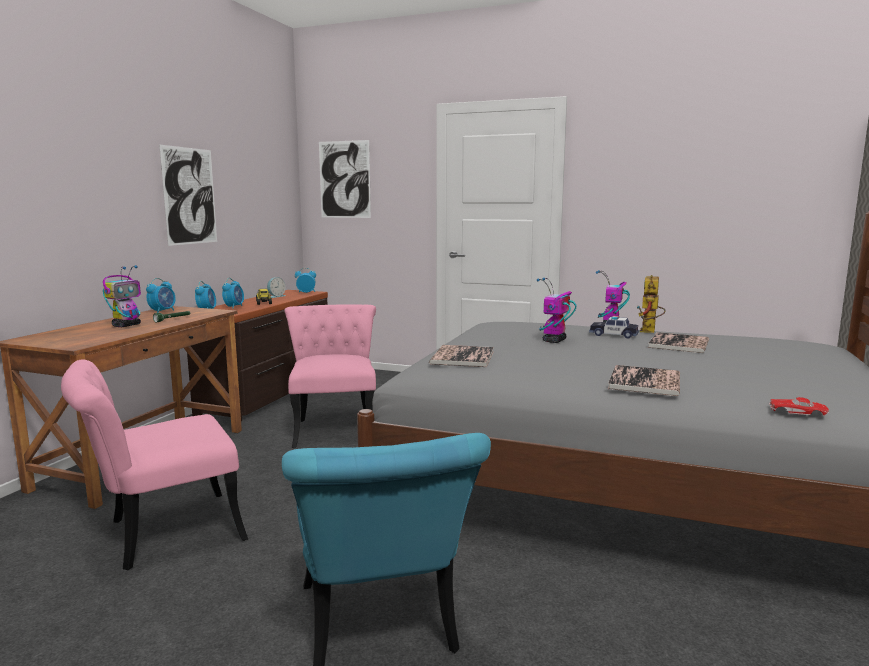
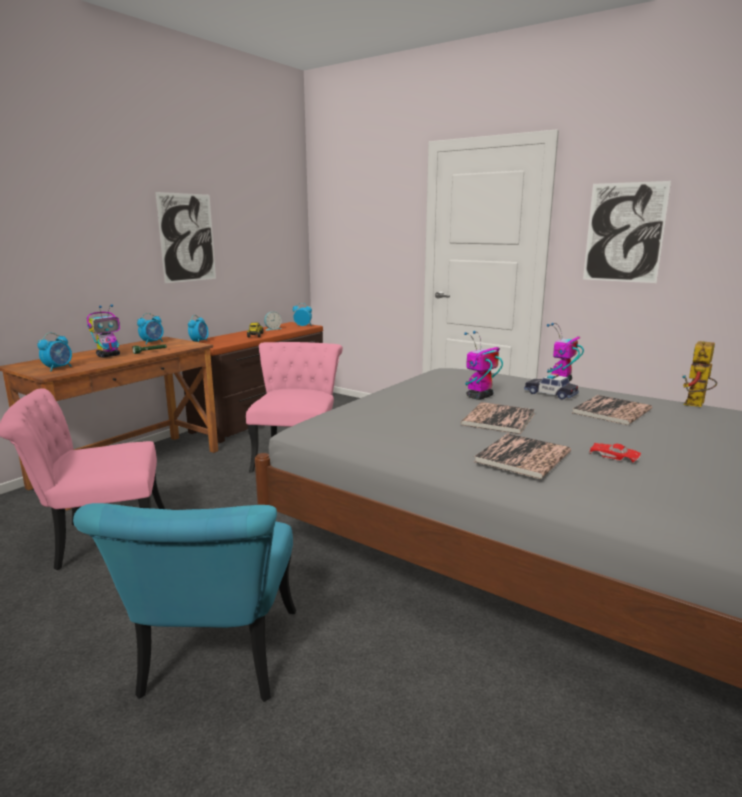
camera: 15 degrees right, 5 degrees up
(234, 307) = (226, 339): alarm clock -> alarm clock (58, 368)
(344, 179) = (345, 218): picture -> picture (624, 233)
(462, 357) = (368, 409): book -> book (498, 419)
(649, 332) = (596, 392): toy robot -> toy robot (696, 405)
(797, 411) = (666, 514): red toy car -> red toy car (614, 456)

